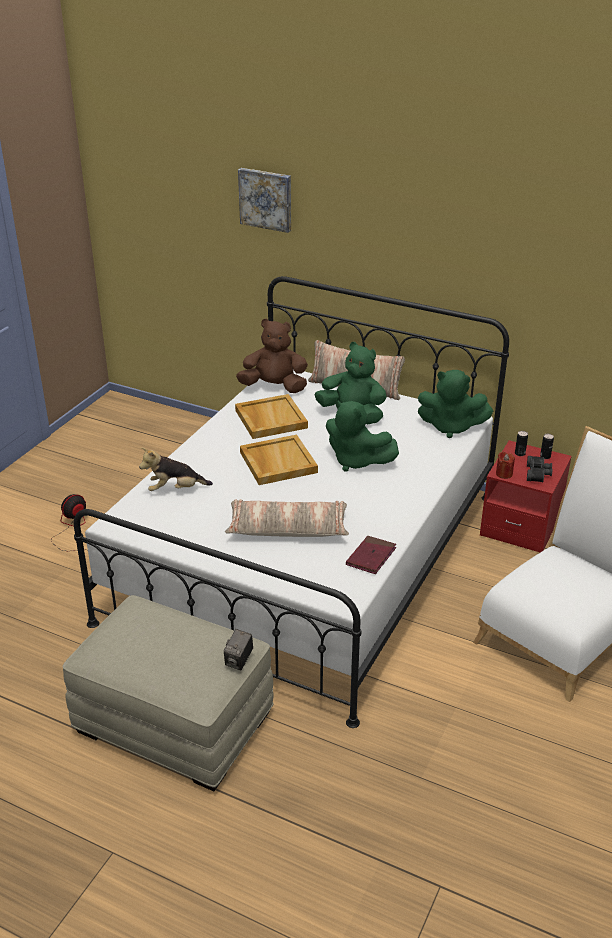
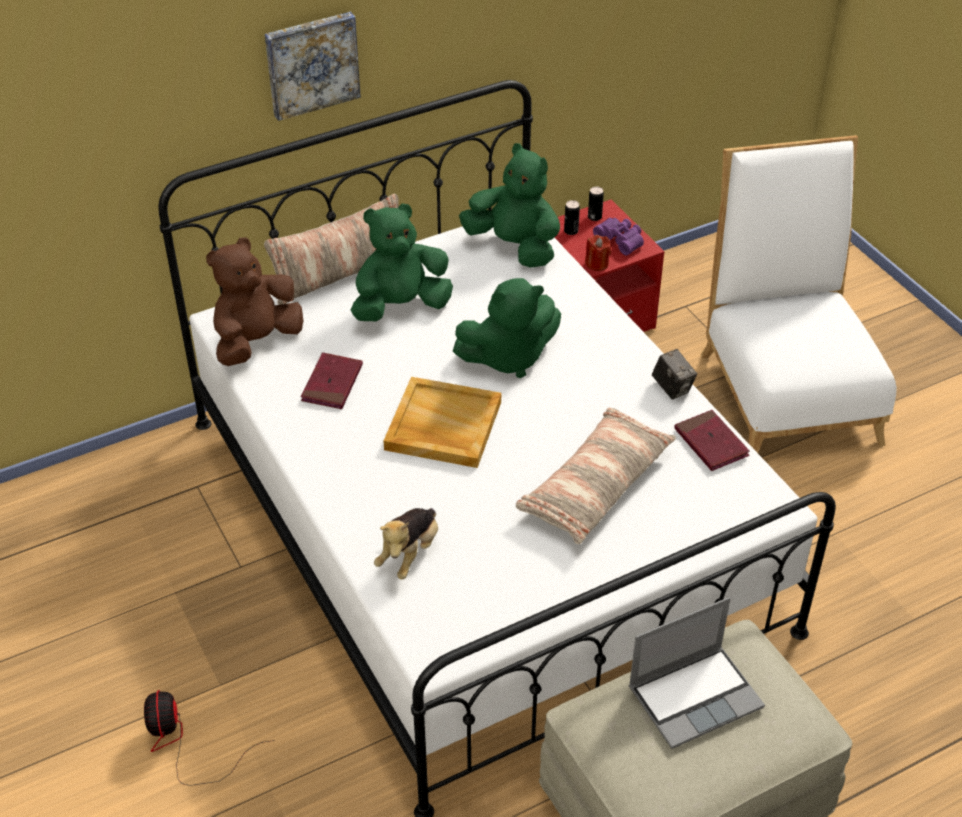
camera: 55 degrees left, 10 degrees up
(183, 640) = (695, 696): none -> laptop
(239, 661) = (770, 659): camera -> camera (672, 388)
(266, 199) = (117, 68): picture -> picture (311, 64)
(270, 419) = (332, 384): beige tray -> red book
(451, 427) = (514, 247): green plush toy -> green plush toy turned 105 degrees counterclockwise
(538, 473) = (621, 240): black binoculars -> purple binoculars

